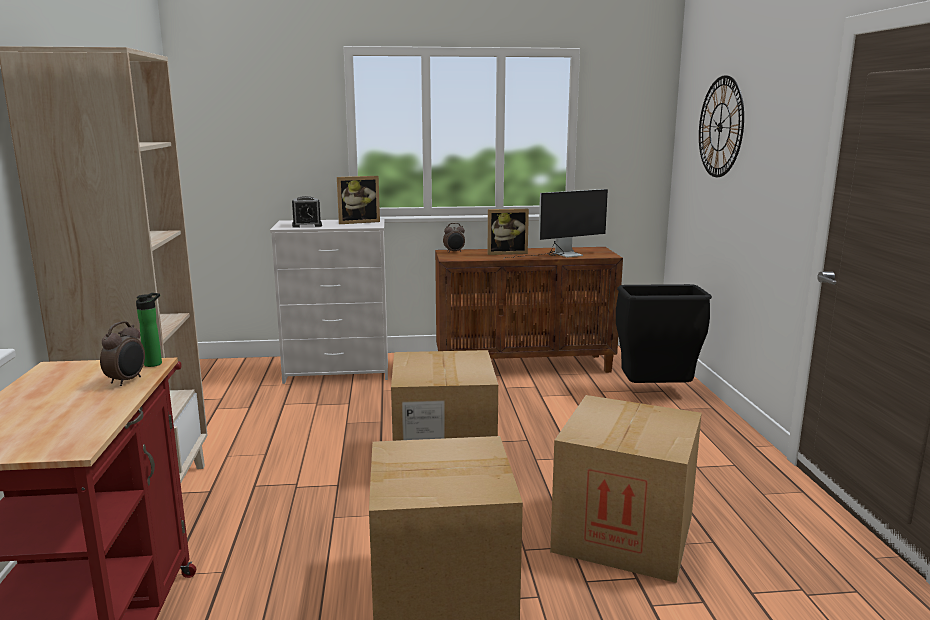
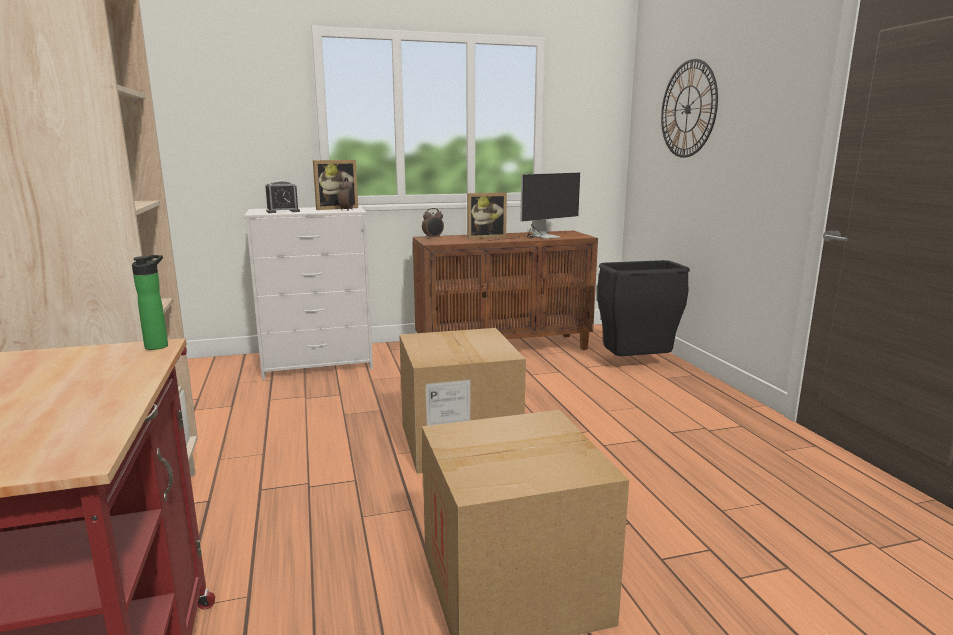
camera: 10 degrees left, 0 degrees up
(127, 381) = (128, 367): alarm clock -> alarm clock (347, 210)
(623, 533) = (674, 503): cardboard box -> none

